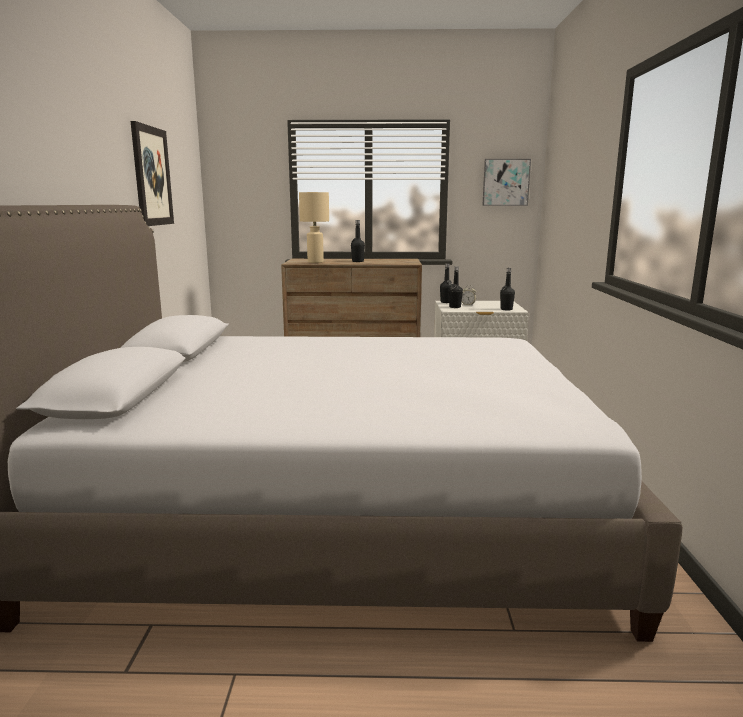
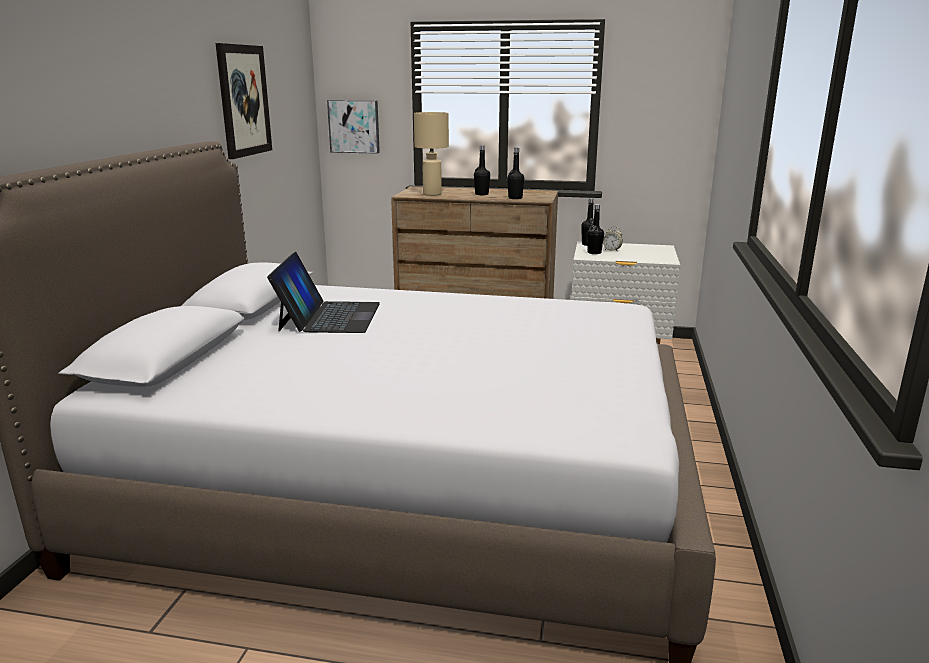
camera: 10 degrees right, 5 degrees up
(258, 357) = (329, 316): none -> laptop
(505, 182) = (673, 97): picture -> picture (354, 126)
(506, 309) = (655, 259): black bottle -> black bottle (515, 198)

